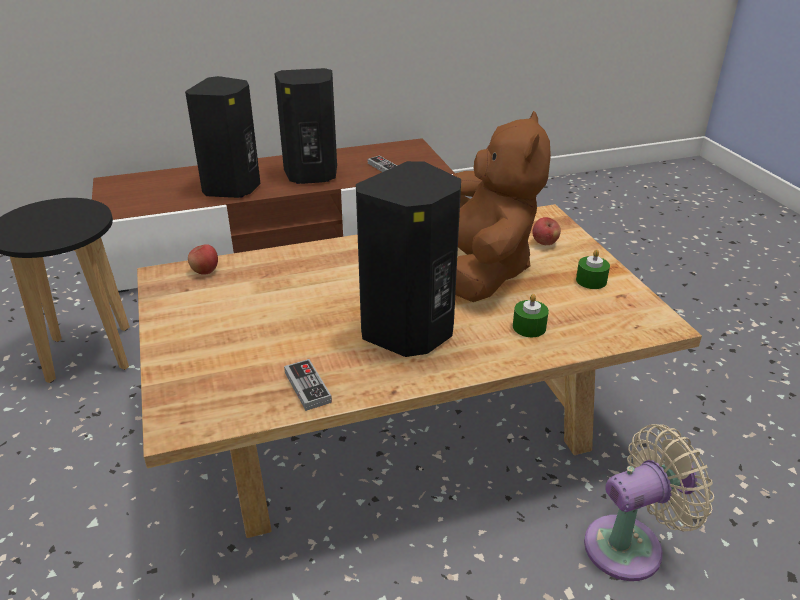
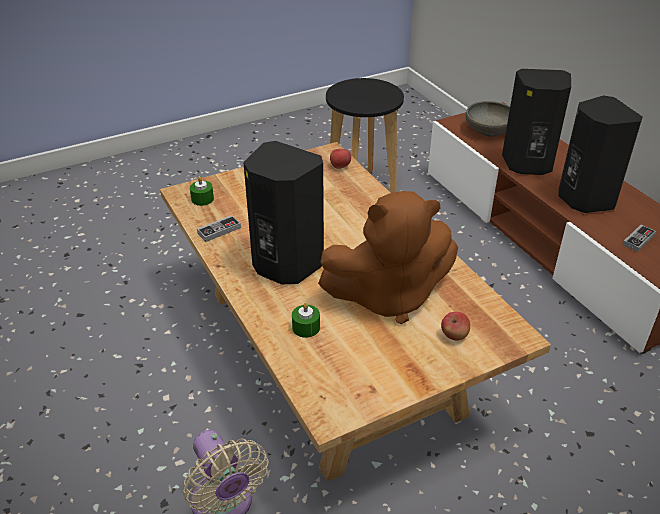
camera: 80 degrees right, 5 degrees up
(148, 195) = (489, 131): none -> grey bowl
(591, 281) = (393, 368): green candle -> green candle (202, 199)

